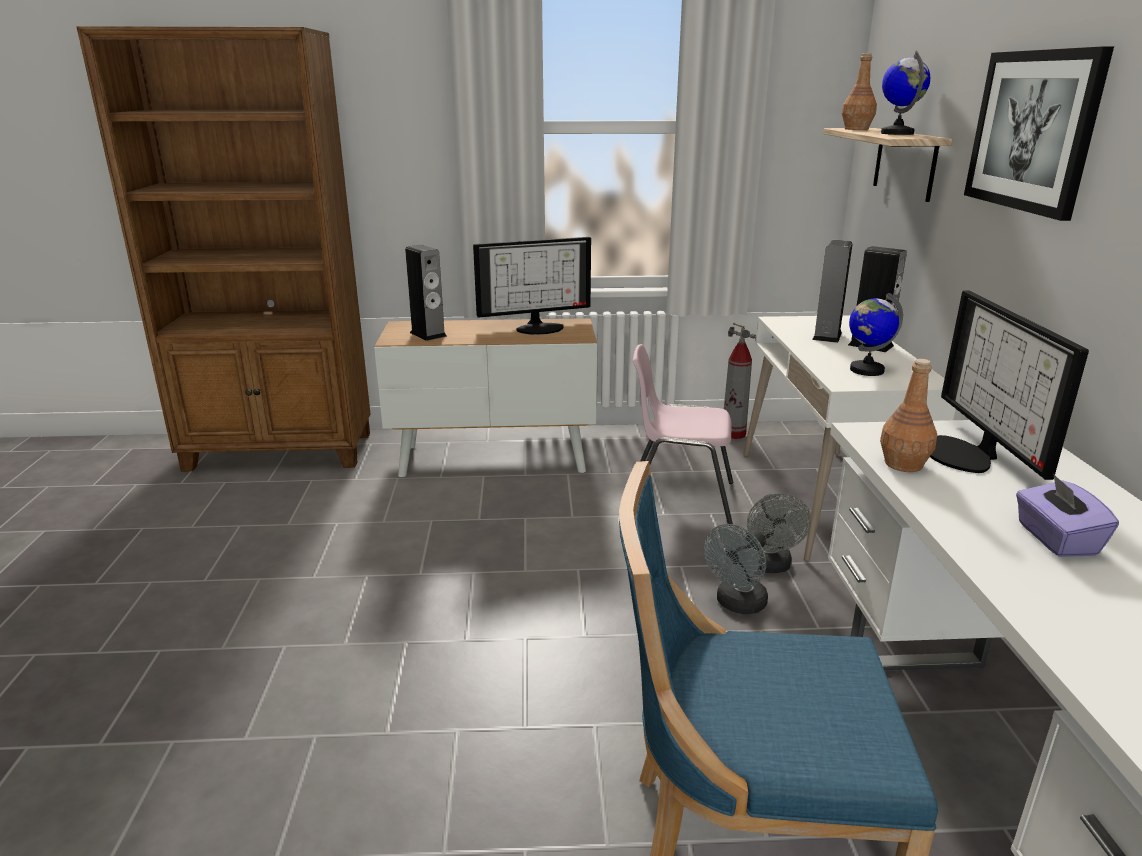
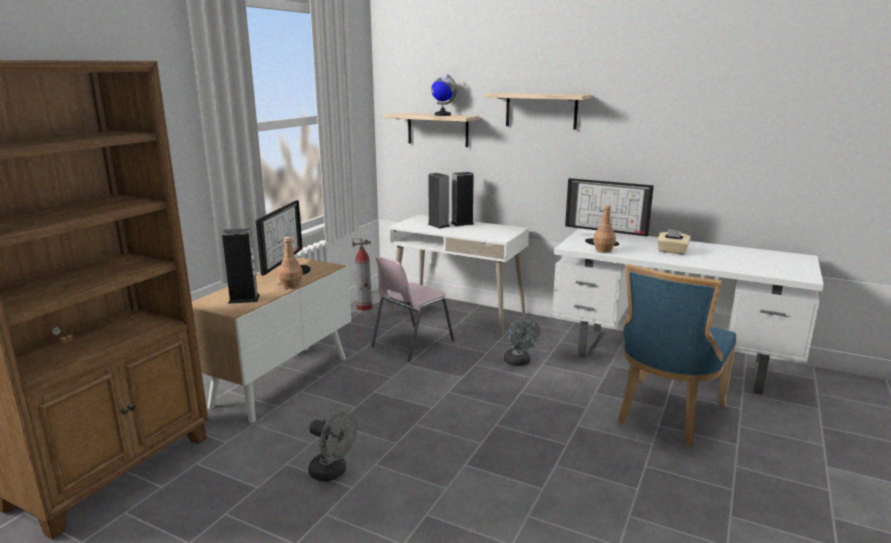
camera: 60 degrees left, 5 degrees down
(769, 566) = (497, 345): grey fan -> grey fan (333, 472)
(857, 129) = (405, 114): brown bottle -> brown bottle (291, 285)
(866, 370) = (490, 232): globe -> none
(1033, 131) = (541, 110): picture -> shelf
(1055, 539) = (672, 251): purple tissue box -> beige tissue box

